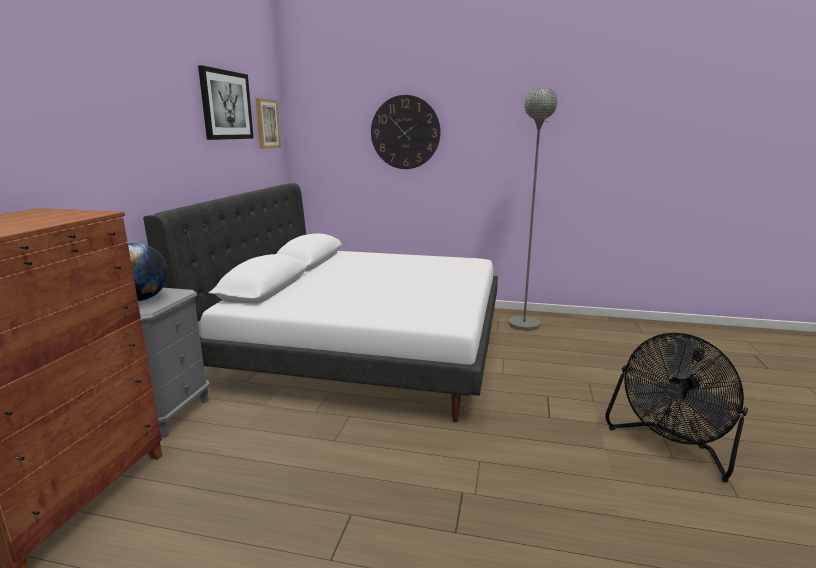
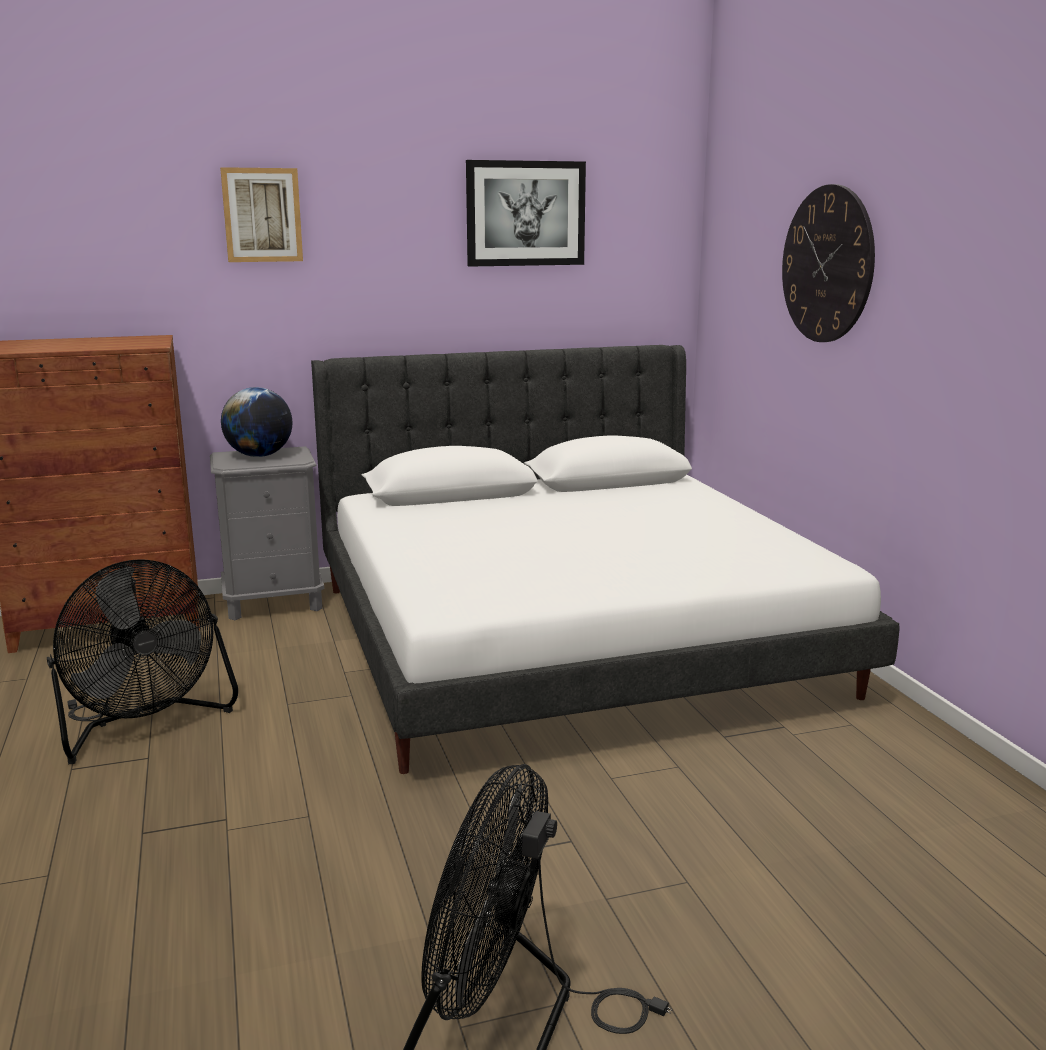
camera: 60 degrees right, 0 degrees up
(267, 124) = (639, 239): picture -> picture (262, 215)
(292, 513) = (136, 725): none -> black fan
(524, 324) = (883, 755): grey floor lamp -> none

